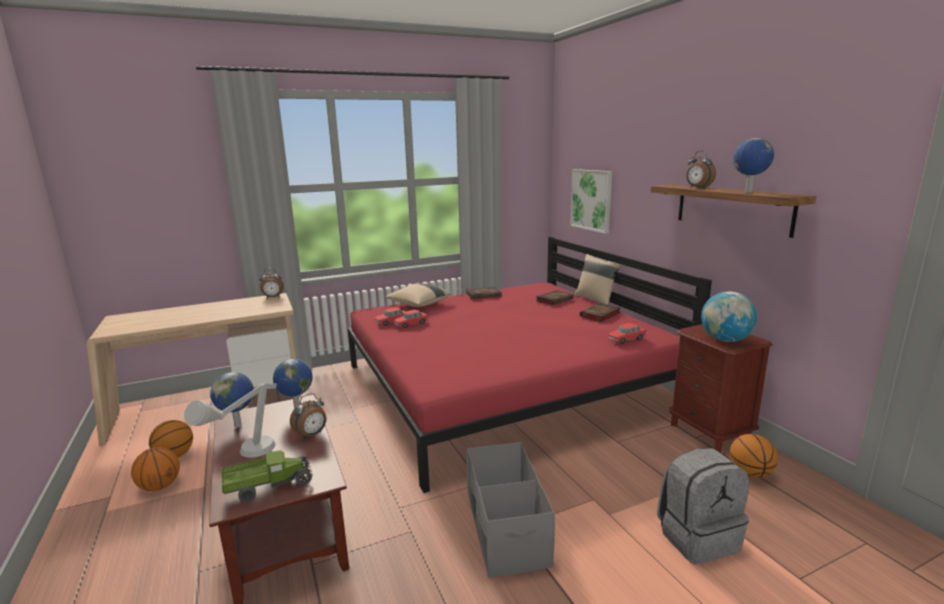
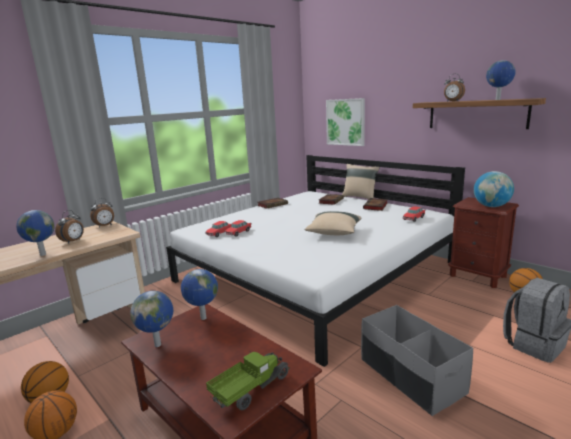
camera: 20 degrees left, 0 degrees up
(195, 319) = (42, 255): none -> globe
(245, 457) = (197, 371): grey table lamp -> none
(311, 435) = (241, 335): alarm clock -> alarm clock (73, 241)
(418, 304) = (227, 218): beige pillow -> beige pillow (333, 233)
(506, 385) = (315, 272): red bed -> white bed

